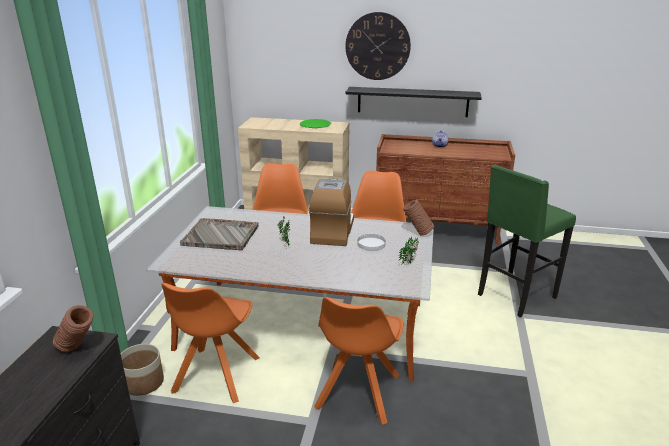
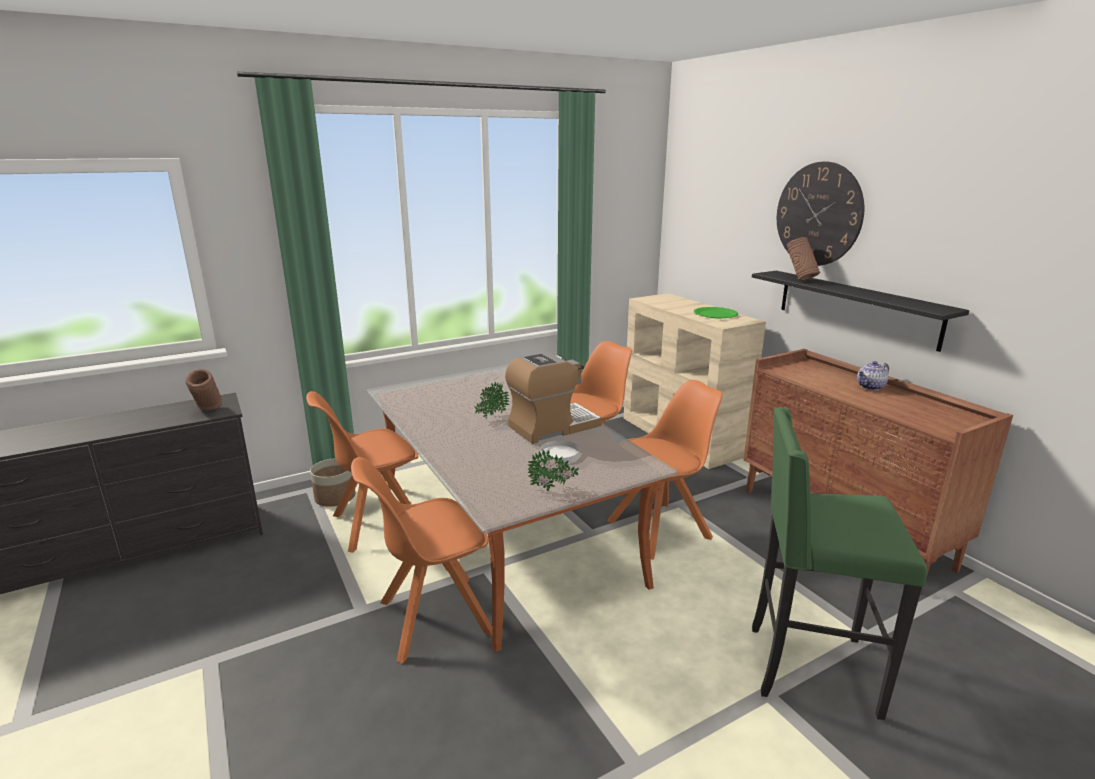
camera: 50 degrees right, 5 degrees down
(221, 236) = (463, 389): grey tray -> none
(417, 233) = (633, 469): brown vase -> brown vase (800, 280)

